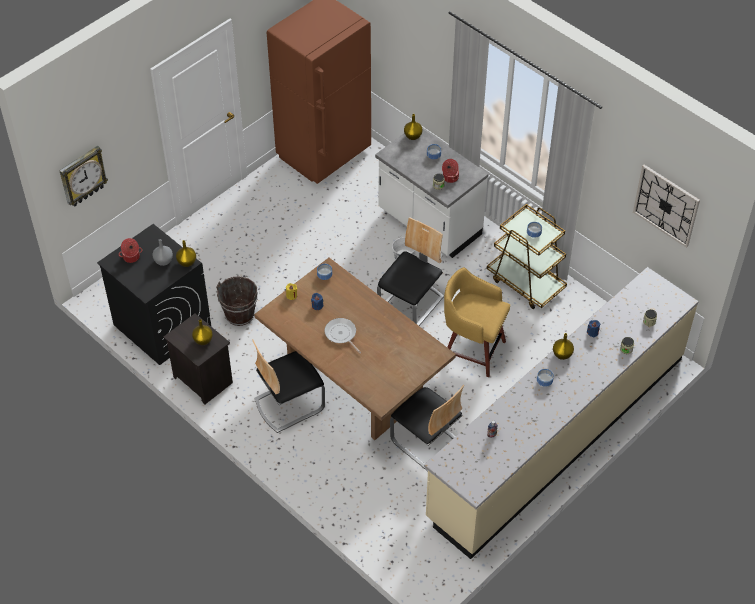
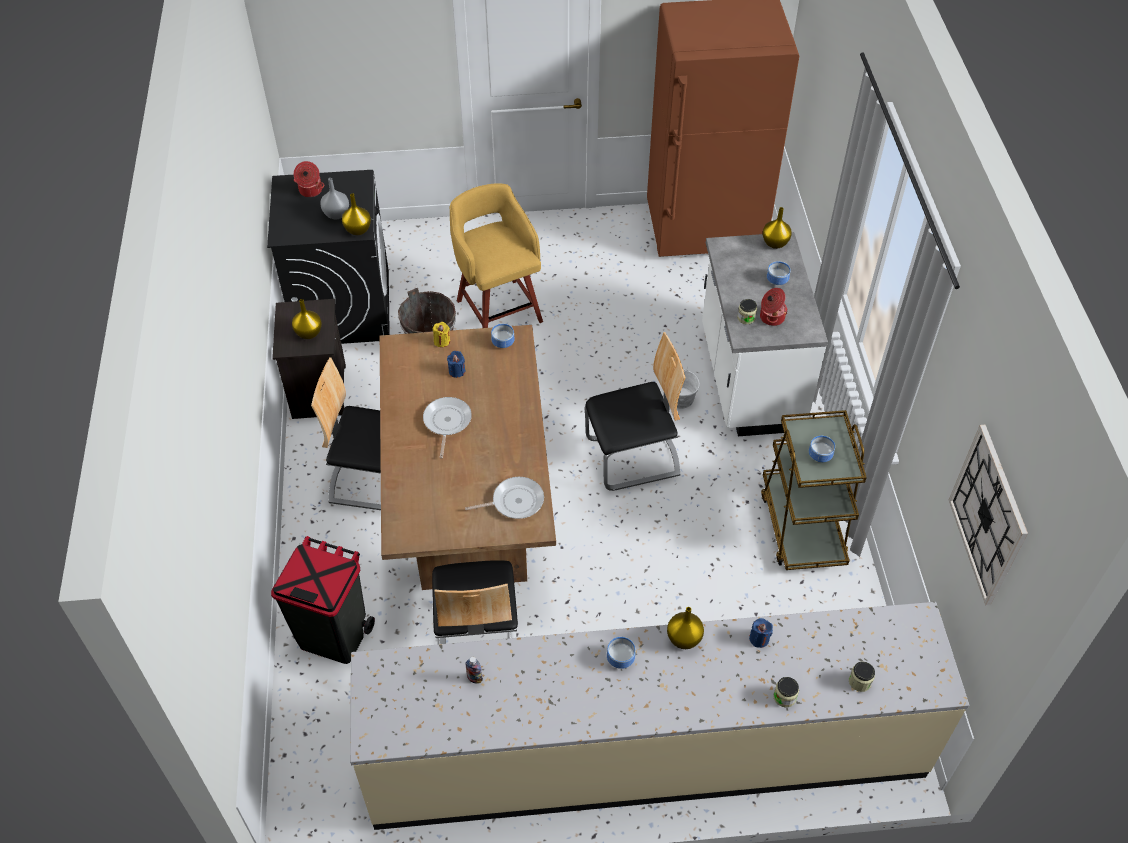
camera: 40 degrees right, 0 degrees up
(82, 176) = (317, 65): wall clock -> none
(354, 492) = (333, 635): none -> black trash can
(417, 349) = (514, 501): none -> frying pan
(472, 350) = (648, 563): yellow stool -> yellow stool (498, 308)

